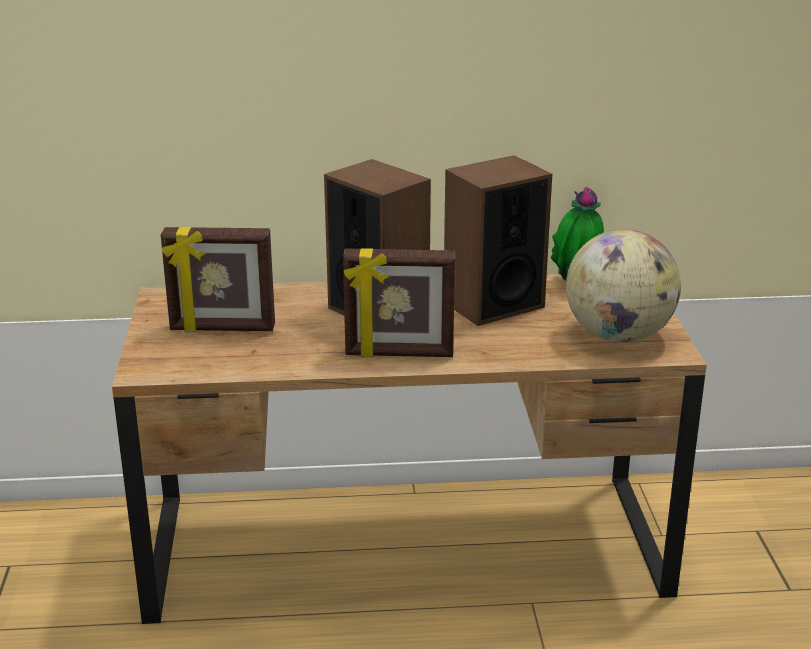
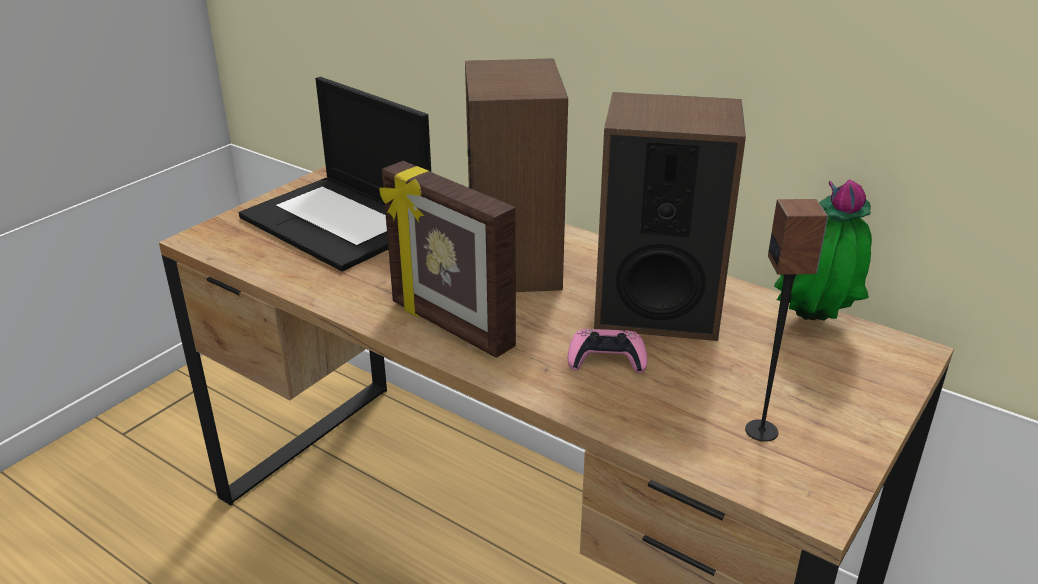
camera: 40 degrees right, 5 degrees up
(222, 329) = (339, 222): picture frame -> laptop
(505, 336) = (606, 359): none -> pink game controller
(618, 336) = (762, 431): globe -> speaker

